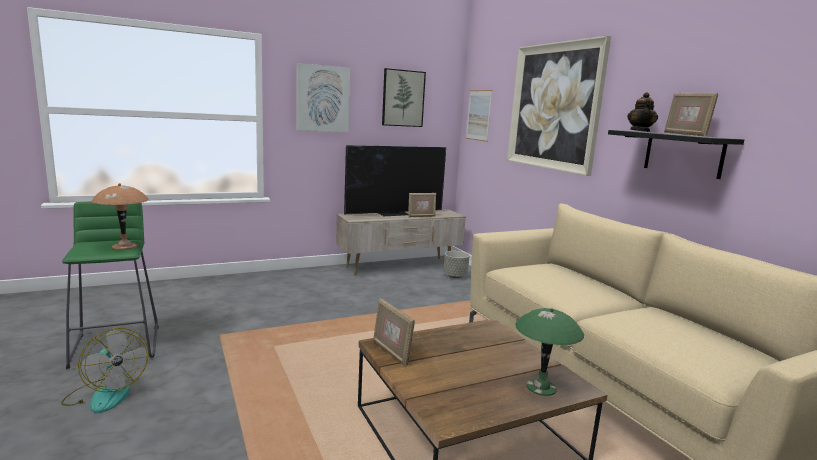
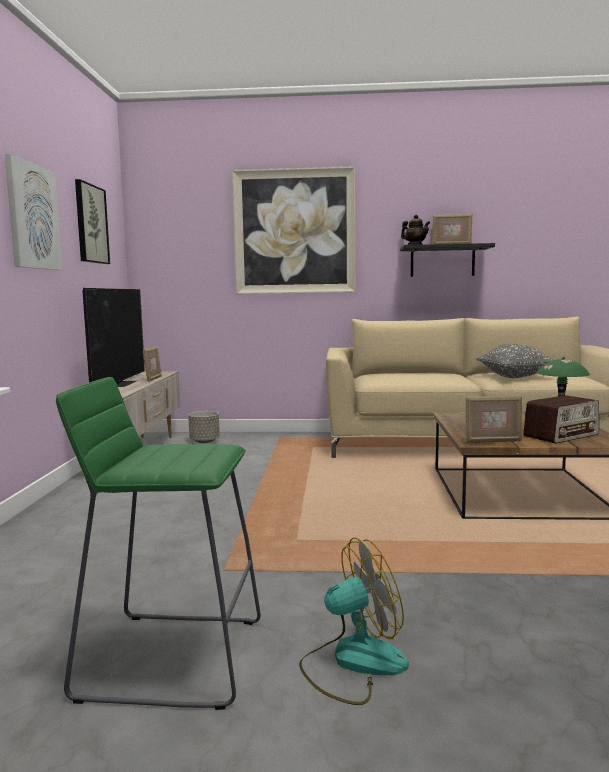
camera: 60 degrees left, 5 degrees down
(125, 246) = (194, 447): brown table lamp -> none
(454, 389) = (561, 435): none -> radio
(478, 115) = (165, 248): picture -> none
(645, 326) = (515, 377): none -> grey pillow

